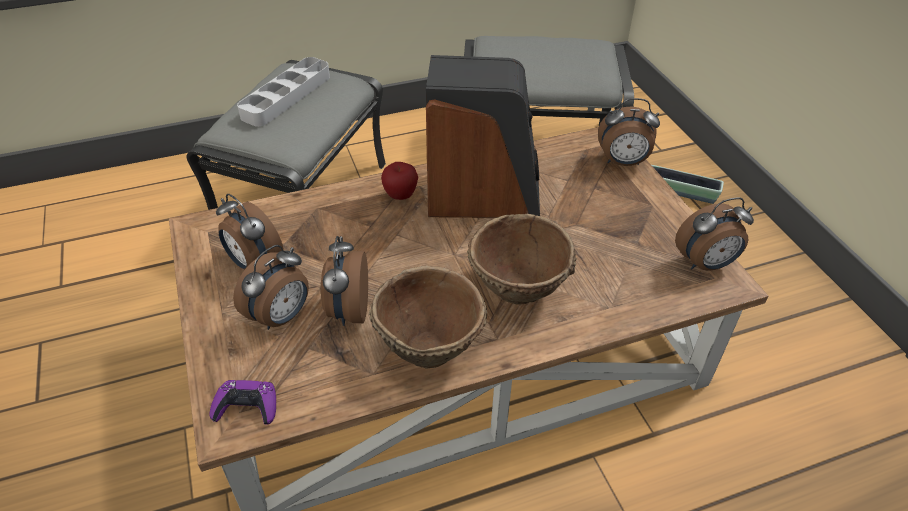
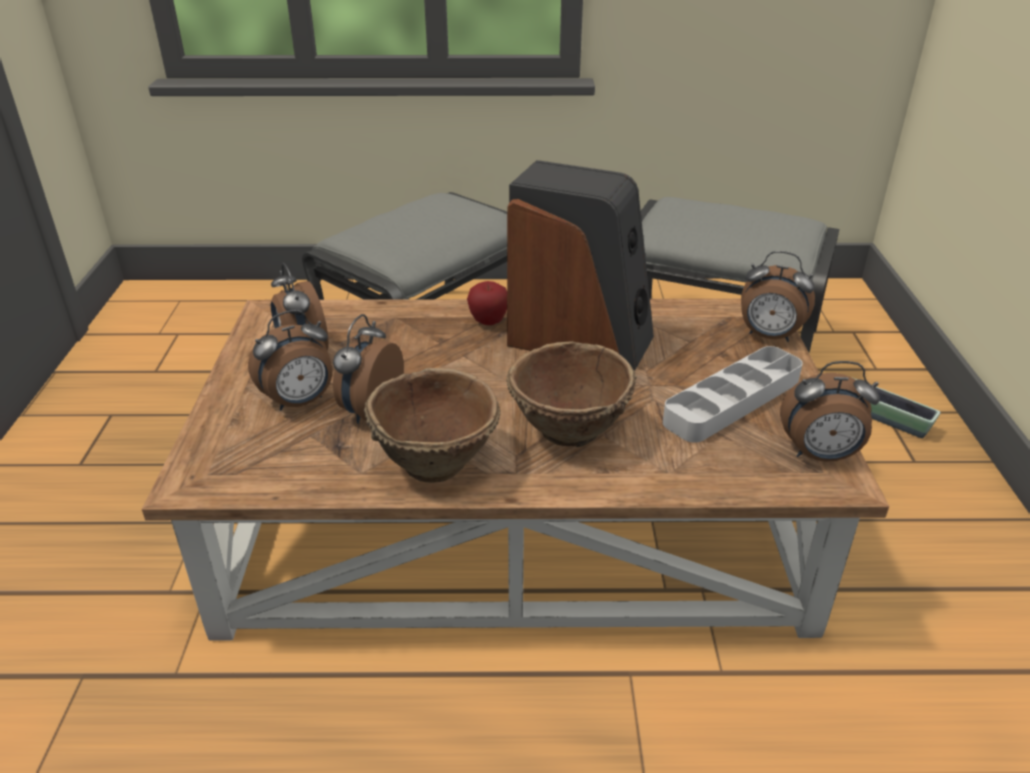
camera: 20 degrees right, 10 degrees down
(247, 406) = (217, 471): purple game controller -> none
(286, 96) = (422, 218): grey tray -> grey tray (732, 401)

